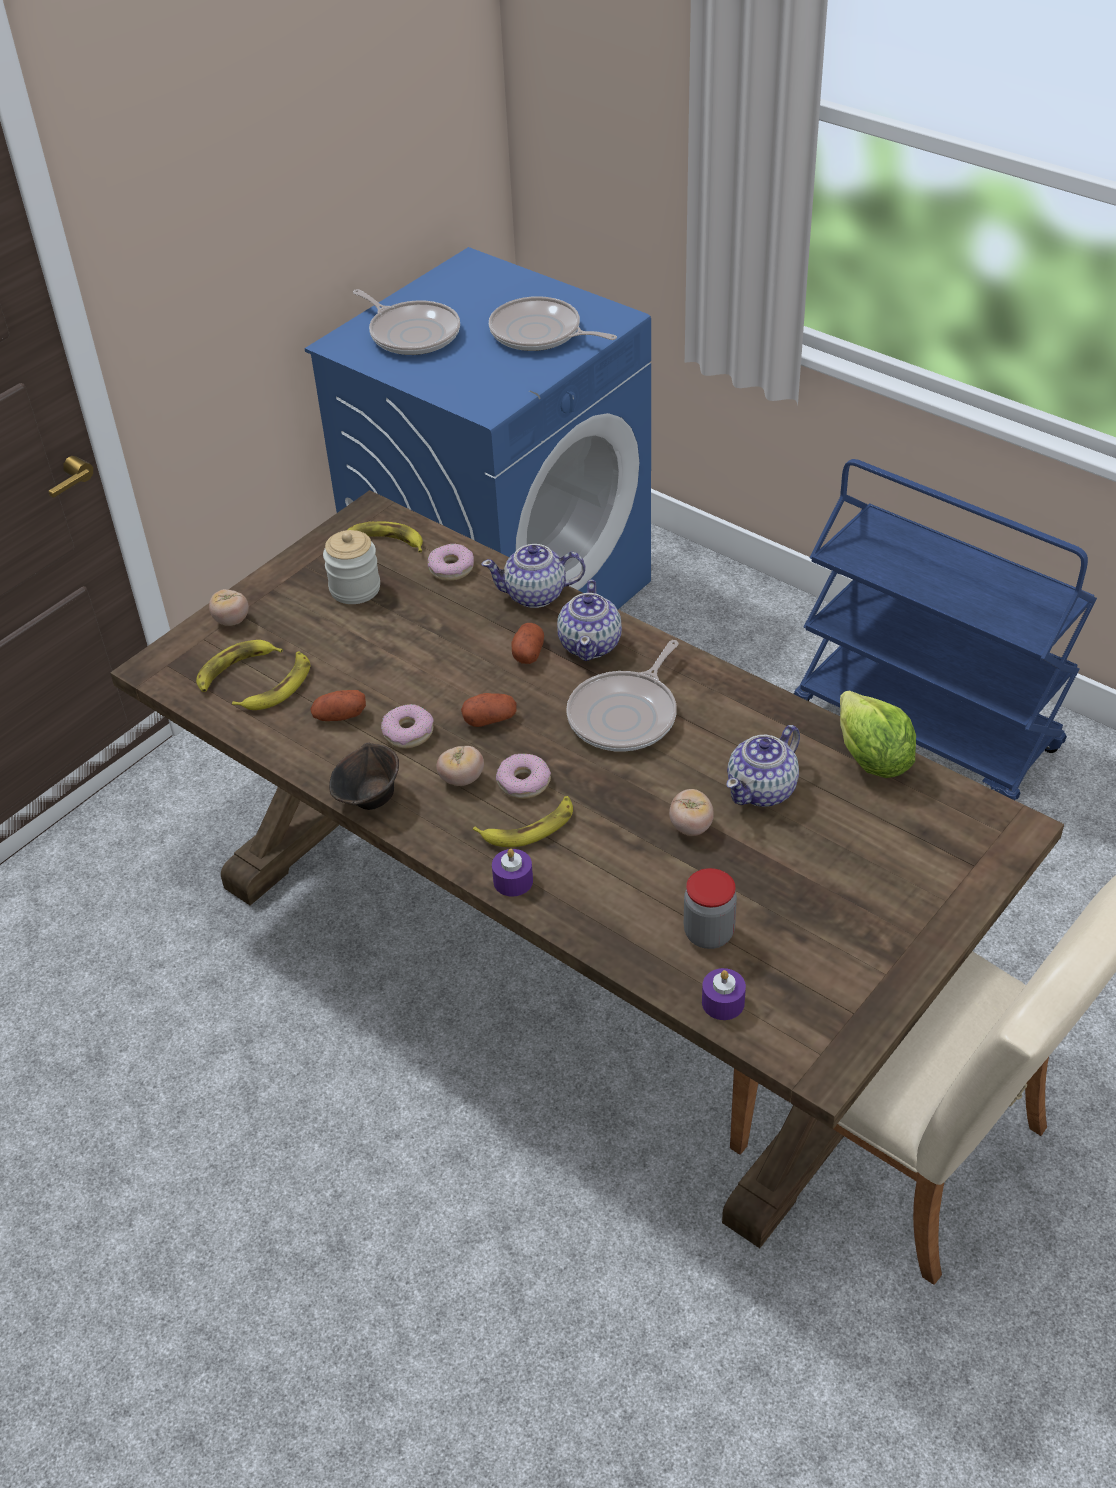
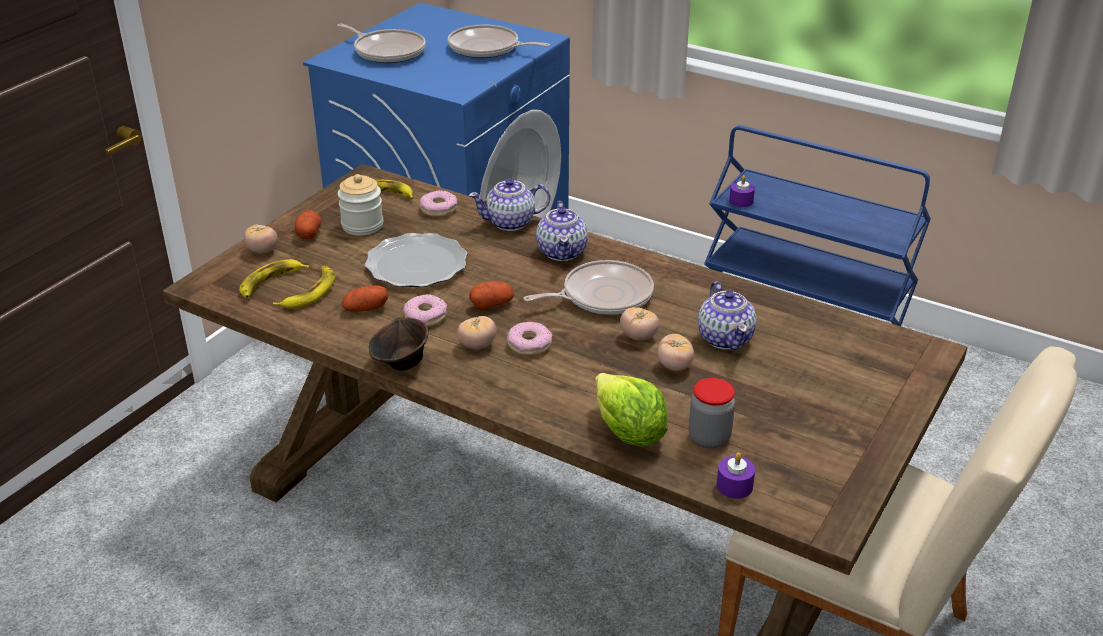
camera: 10 degrees left, 10 degrees down
(409, 654) = (416, 265): none -> plate
(513, 881) = (536, 412): purple candle -> purple candle (741, 201)
(528, 652) = (513, 259): potato -> potato (309, 233)
(529, 827) = (541, 375): banana -> none
(626, 715) = (602, 296): frying pan -> frying pan turned 135 degrees counterclockwise
(657, 780) = (638, 336): none -> tomato
(763, 790) = (725, 338): teapot -> teapot turned 45 degrees counterclockwise
(871, 759) = (805, 313): lettuce -> lettuce (628, 433)

